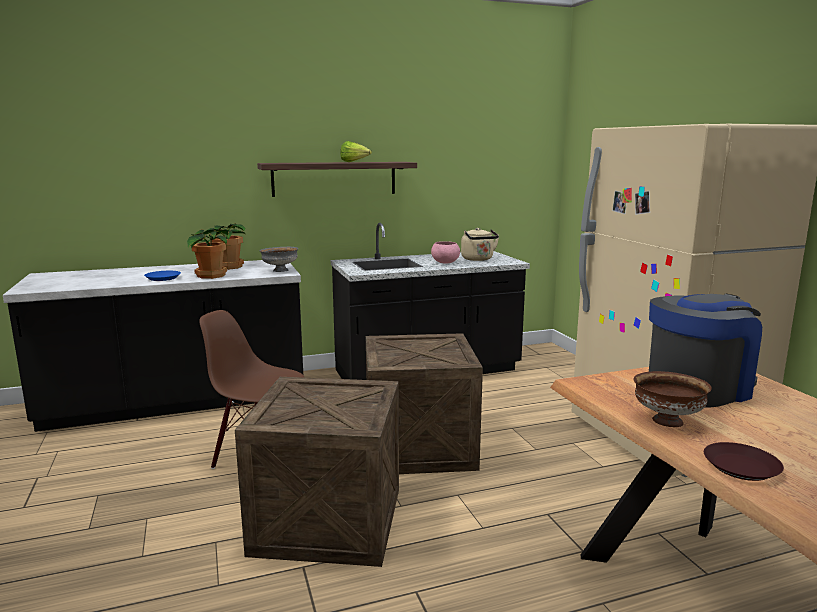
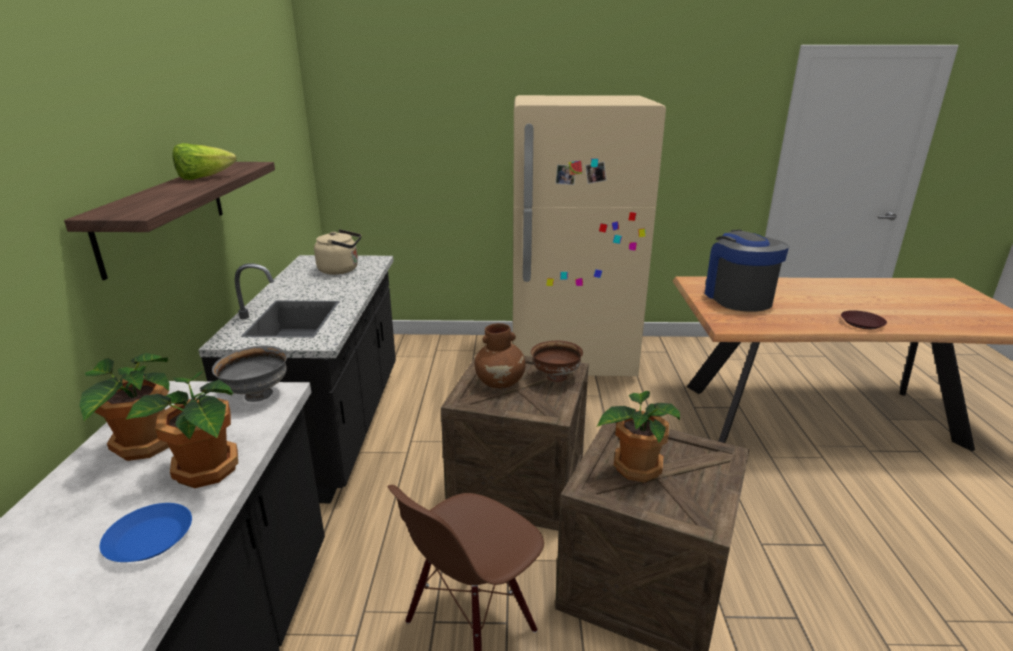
camera: 70 degrees left, 10 degrees up
(324, 395) = (635, 467): none -> potted plant
(416, 345) = (500, 383): none -> brown vase
(445, 262) = (334, 287): pink bowl -> none
(666, 421) = (797, 321): brown bowl -> brown bowl (555, 377)

